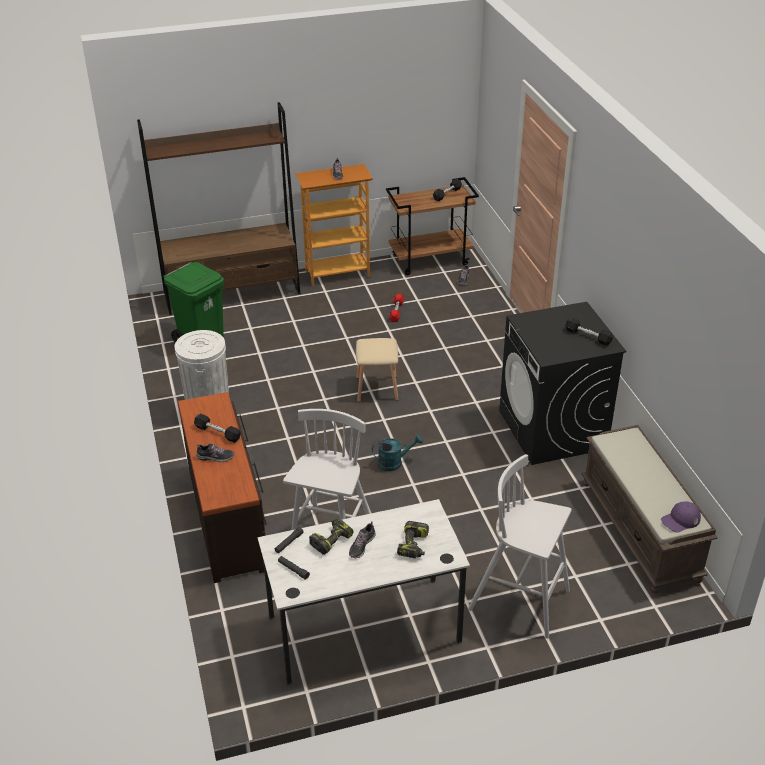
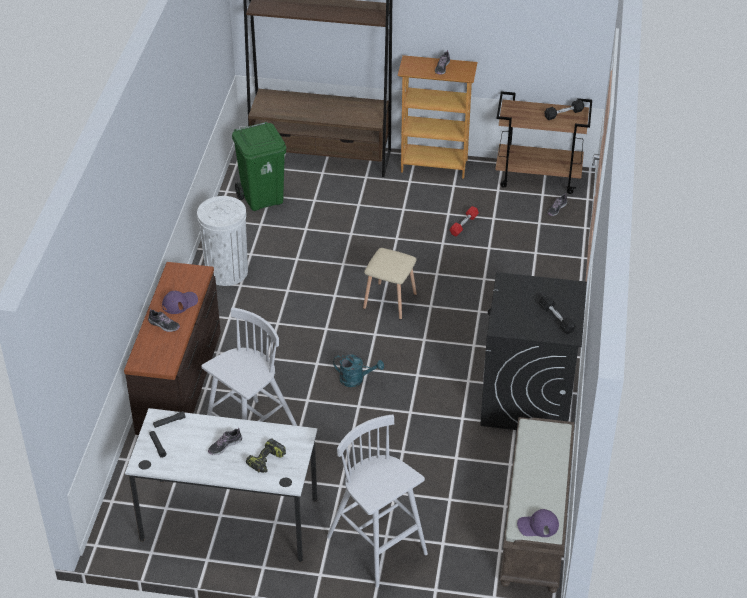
camera: 25 degrees right, 5 degrees up
(218, 433) = (180, 303): black dumbbell -> purple cap
(331, 539) = (204, 431): power drill -> none

